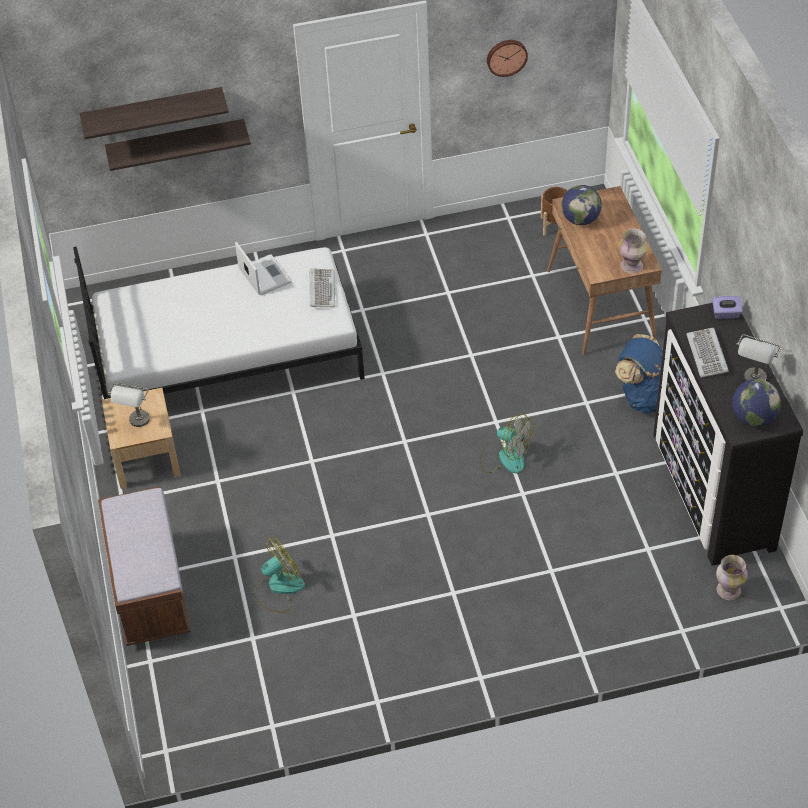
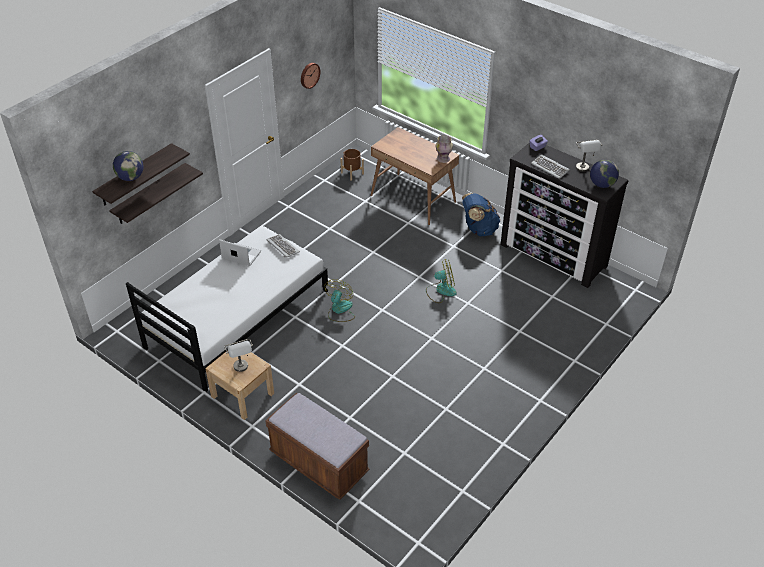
camera: 40 degrees left, 5 degrees down
(278, 588) = (391, 419): fan -> fan (340, 310)
(580, 219) = (395, 149): globe -> globe (130, 177)
(728, 590) = (606, 295): vase -> none

